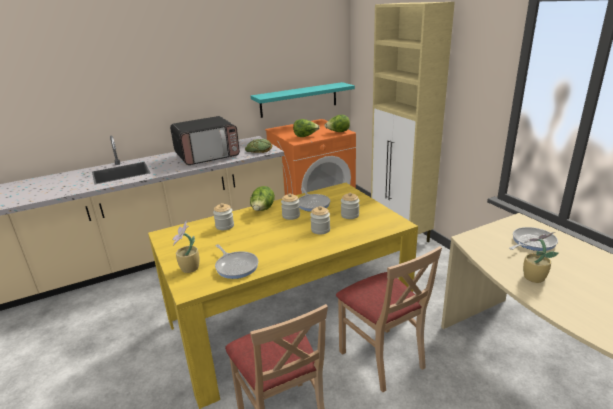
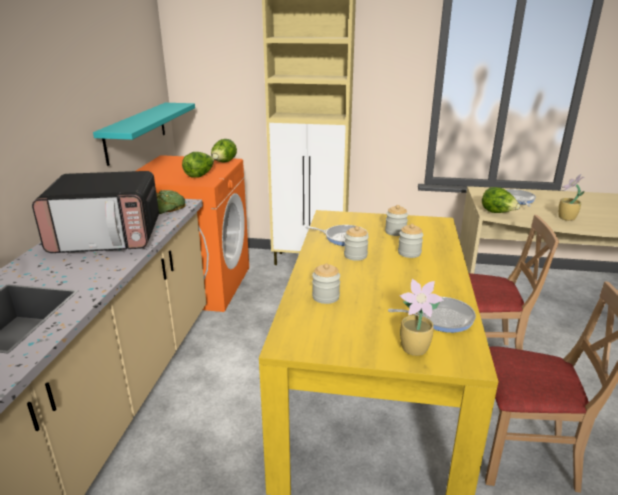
camera: 55 degrees left, 0 degrees up
(207, 155) = (108, 237): microwave -> microwave turned 75 degrees clockwise
(262, 210) = (317, 264): lettuce -> lettuce (497, 213)

